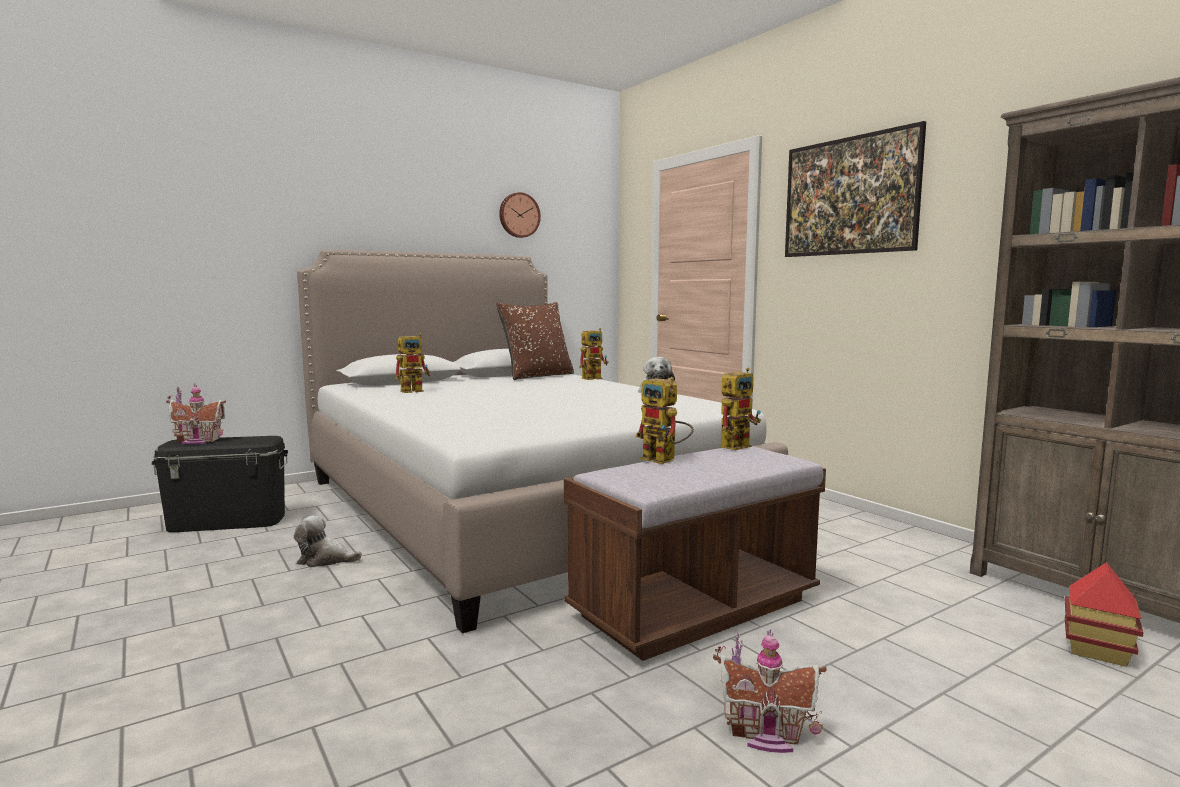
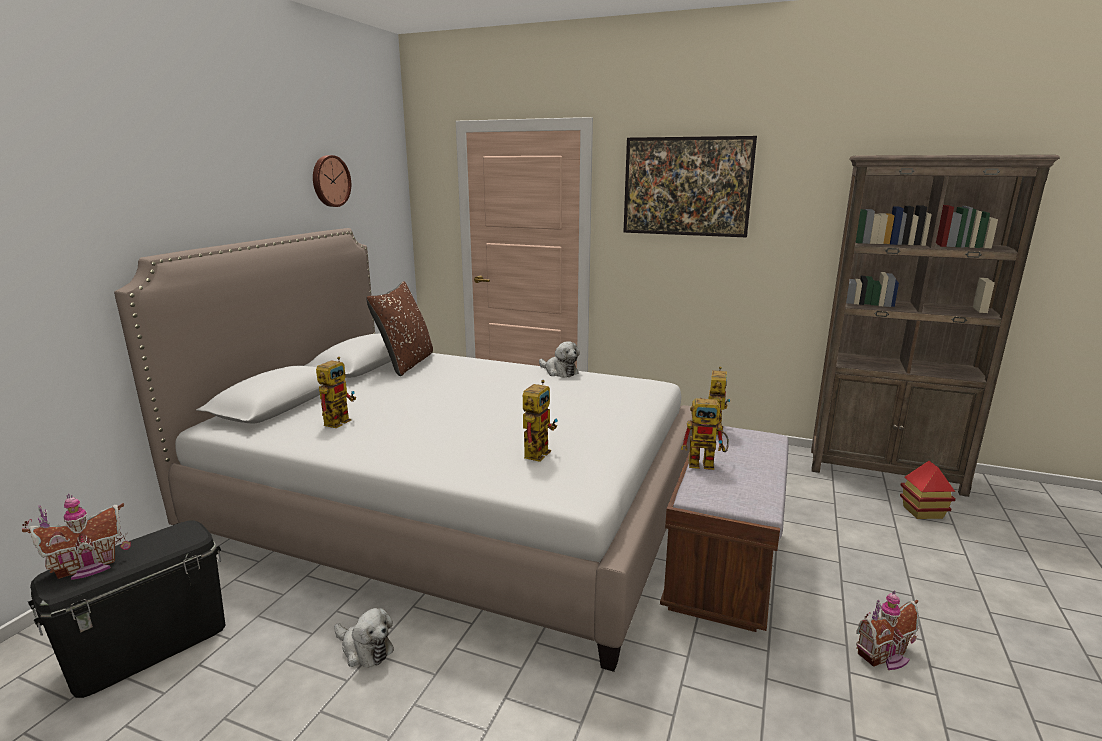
camera: 35 degrees left, 10 degrees up
(325, 560) = (365, 649): plush toy -> plush toy turned 120 degrees counterclockwise
(594, 378) = (466, 357): toy robot -> toy robot (537, 451)

